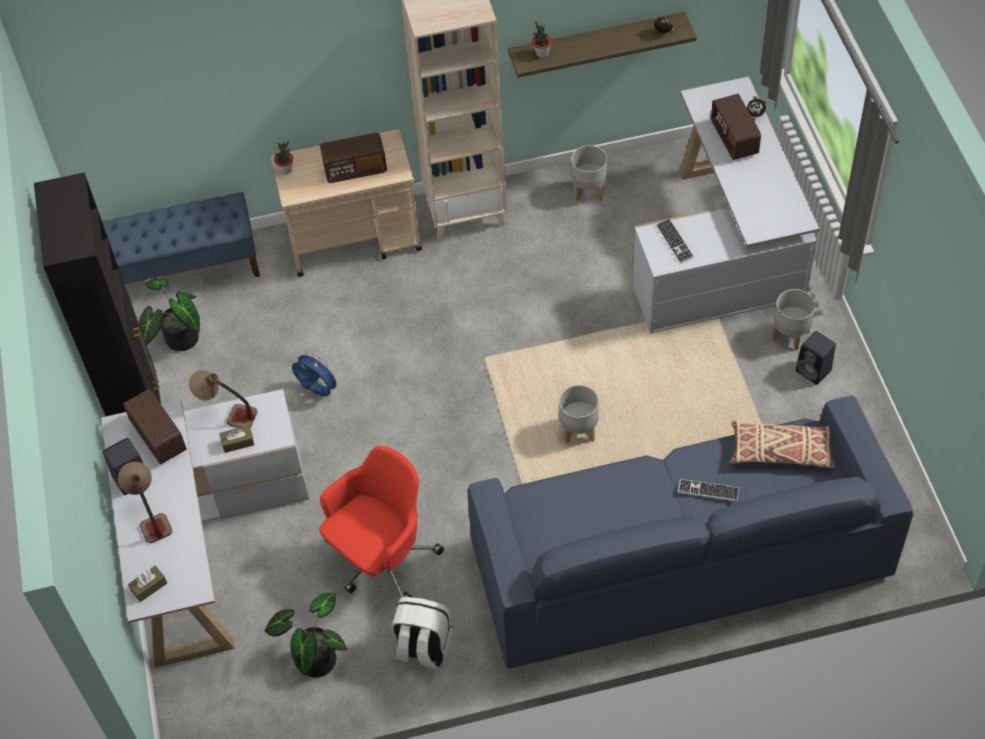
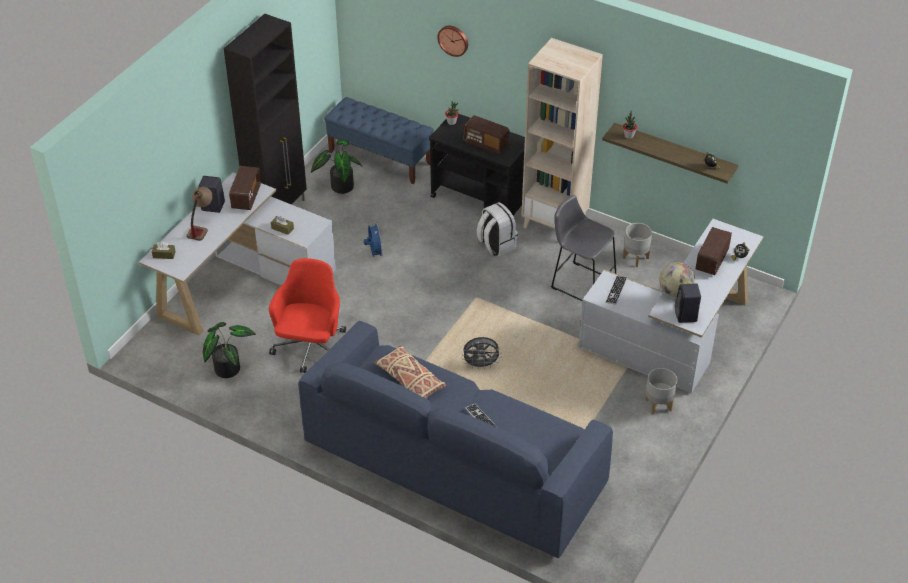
camera: 40 degrees right, 10 degrees down
(227, 414) = (293, 213): table lamp -> none
(246, 64) = (453, 40): none -> wall clock
(355, 240) = (480, 199): beige cart -> black cart
(381, 559) = (311, 349): red office chair -> red office chair turned 75 degrees counterclockwise
(423, 648) = (280, 402): white backpack -> white backpack (496, 245)
(568, 259) = (580, 283): none -> grey stool
(578, 430) = (481, 365): grey planter -> grey fan
(742, 200) = (675, 292): none -> globe
(781, 451) = (547, 432): beige pillow -> beige pillow (410, 380)
(814, 371) = (648, 432): black speaker -> black speaker (686, 316)

